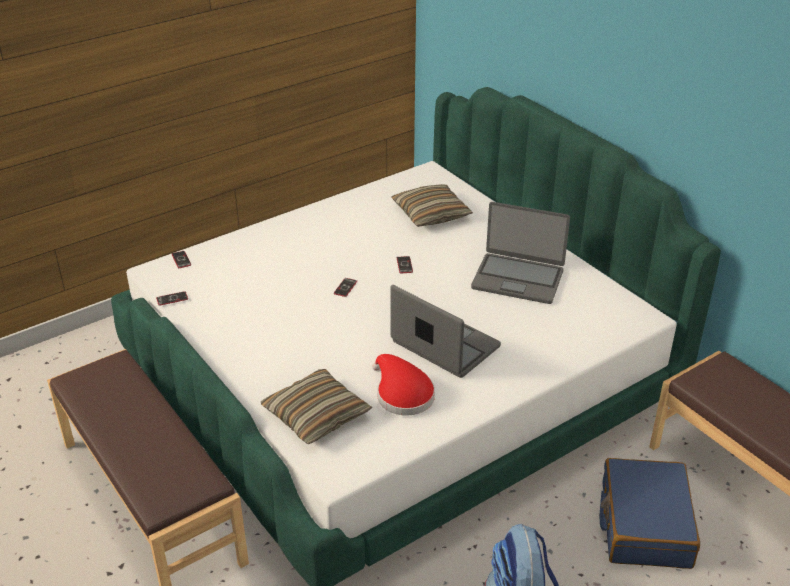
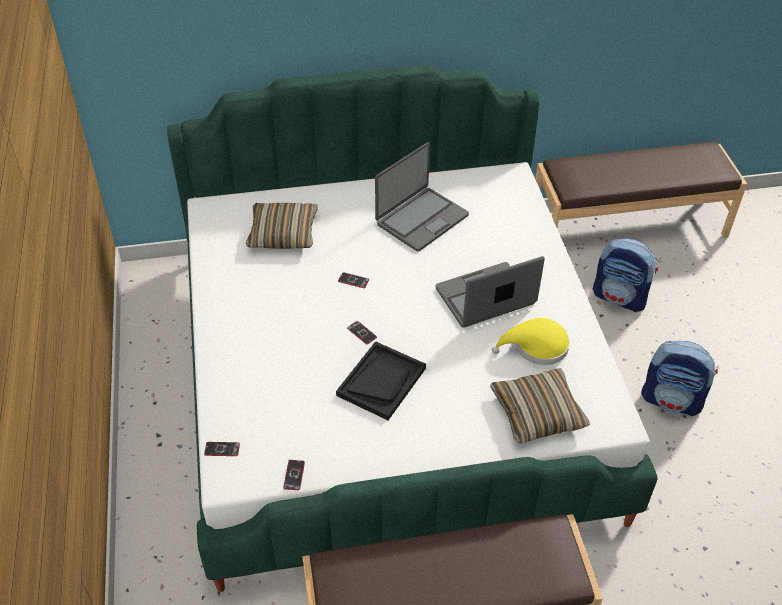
camera: 65 degrees left, 10 degrees up
(296, 314) = (381, 381): none -> black tray
(402, 394) = (536, 347): red hat -> yellow hat
(644, 524) = (620, 297): blue suitcase -> backpack

